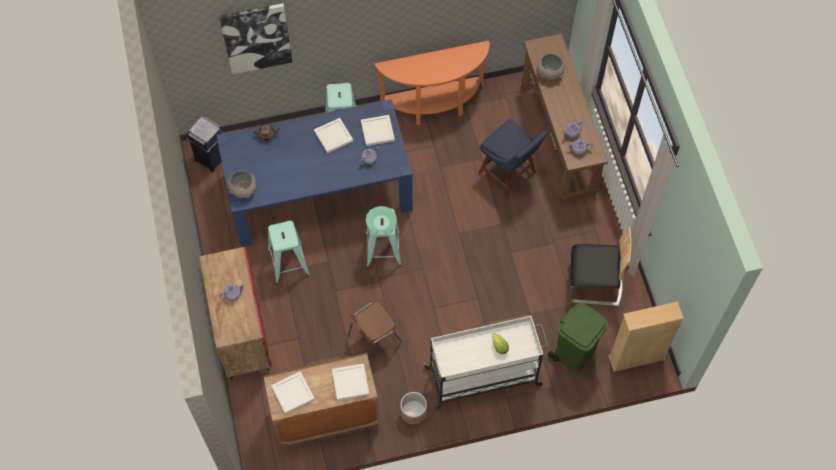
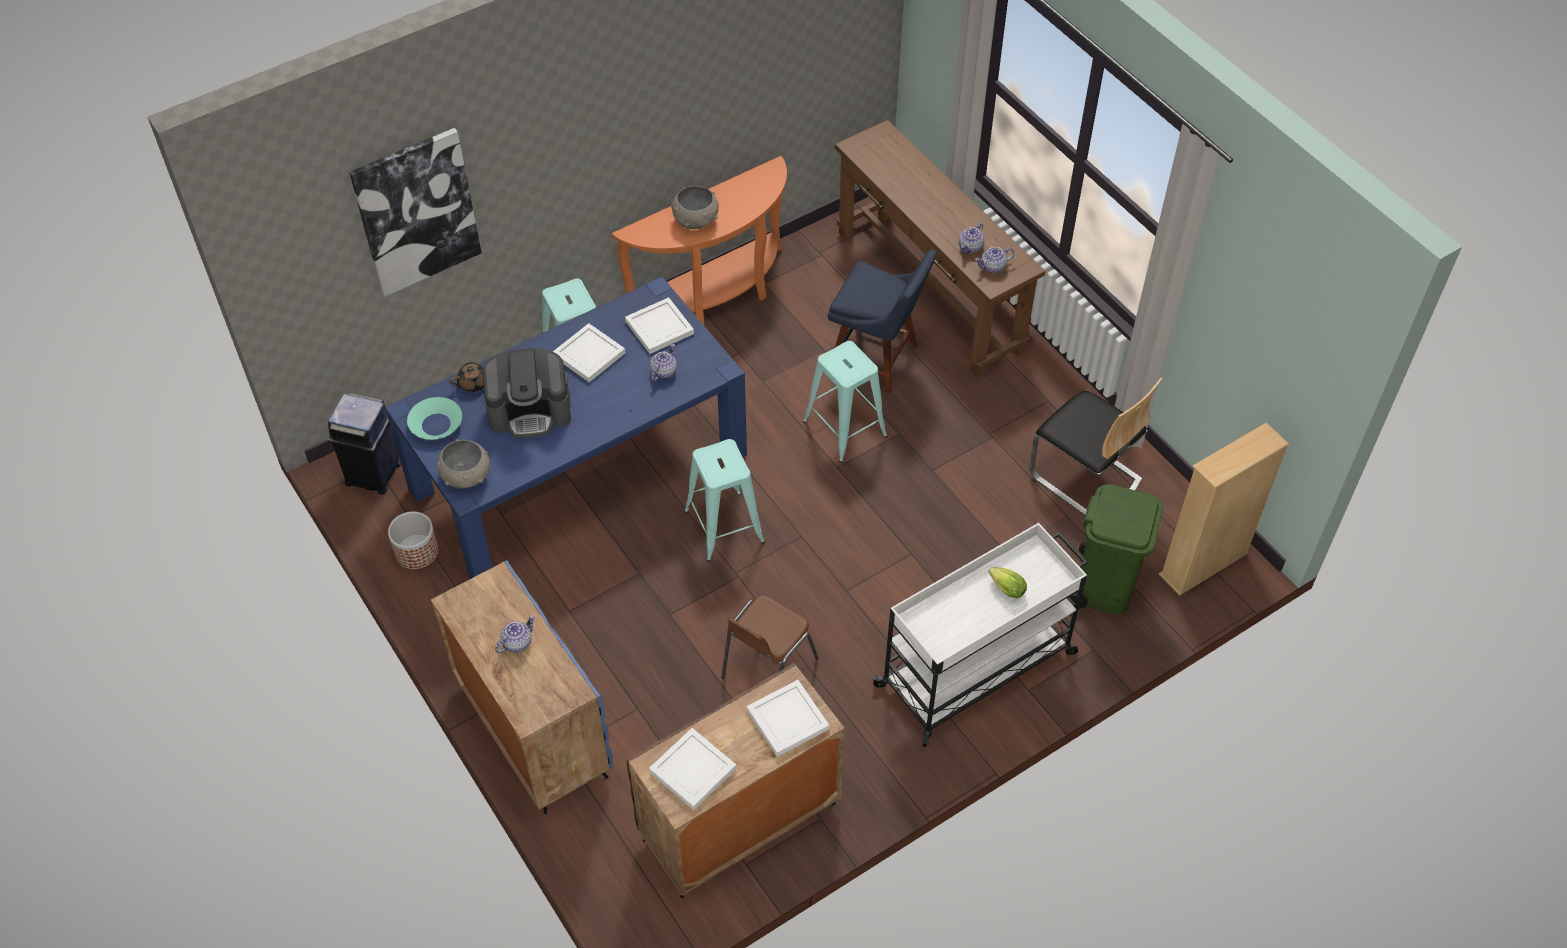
camera: 20 degrees left, 10 degrees down
(241, 331) = (532, 728): red cabinet -> blue cabinet
(288, 262) = (572, 594): turquoise stool -> turquoise stool (844, 429)
(290, 160) = (530, 410): none -> coffee machine
(381, 222) = (720, 464): turquoise bowl -> turquoise bowl (436, 424)
(413, 412) = (886, 764): planter -> planter (416, 552)
(549, 73) = (896, 175): grey bowl -> grey bowl (696, 220)
(594, 284) = (1085, 478): chair -> chair turned 60 degrees clockwise

